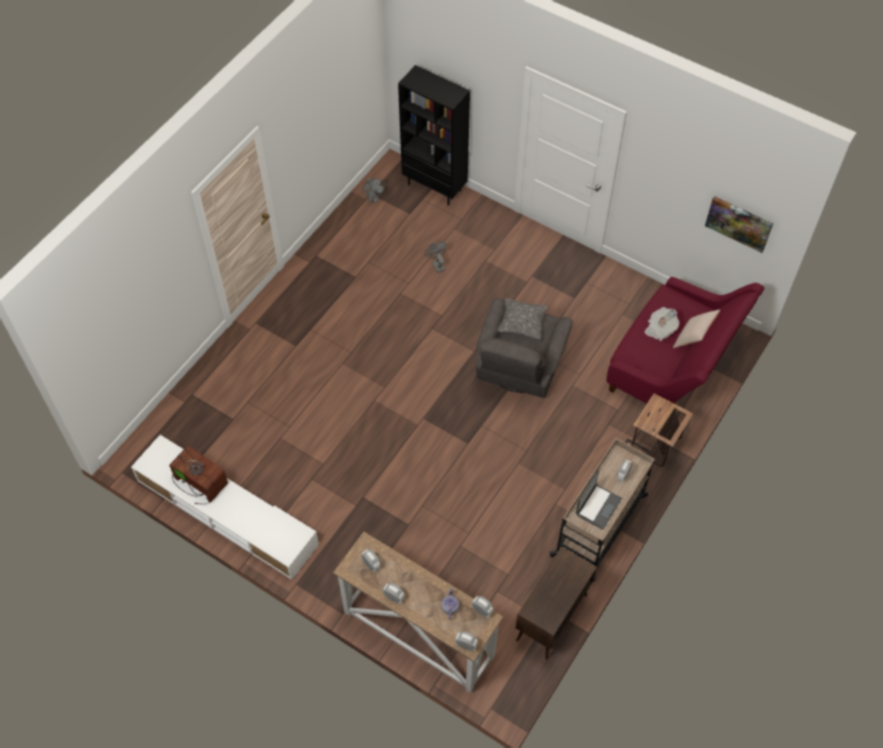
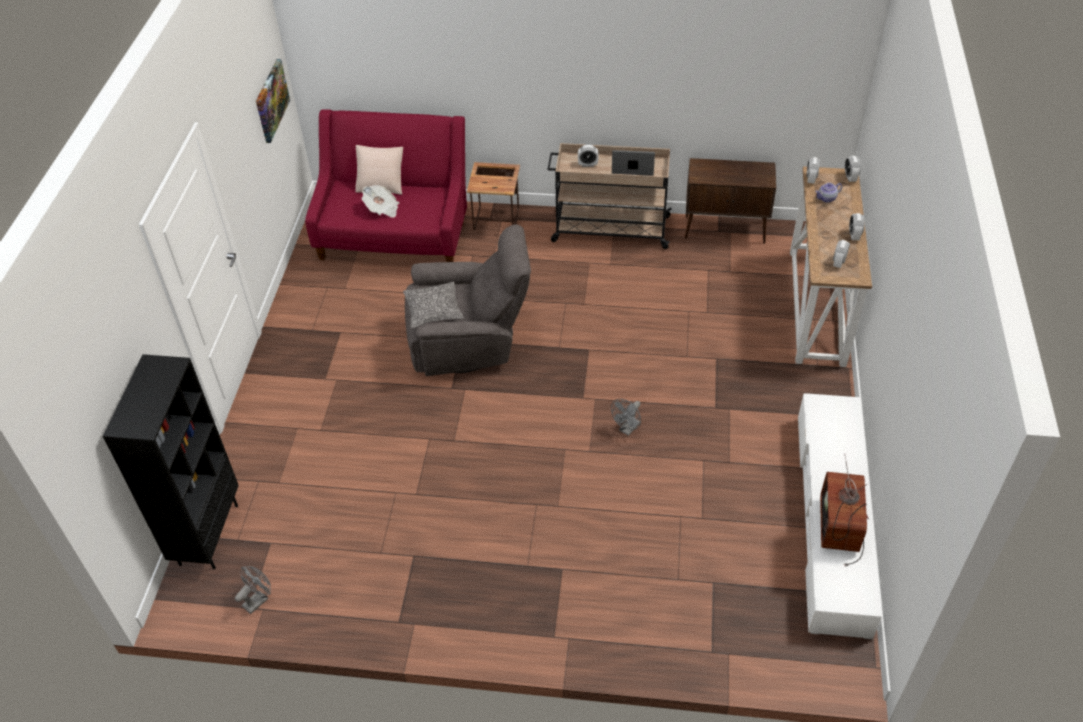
camera: 115 degrees left, 10 degrees down
(437, 264) = (349, 476): grey fan -> grey fan (627, 429)

